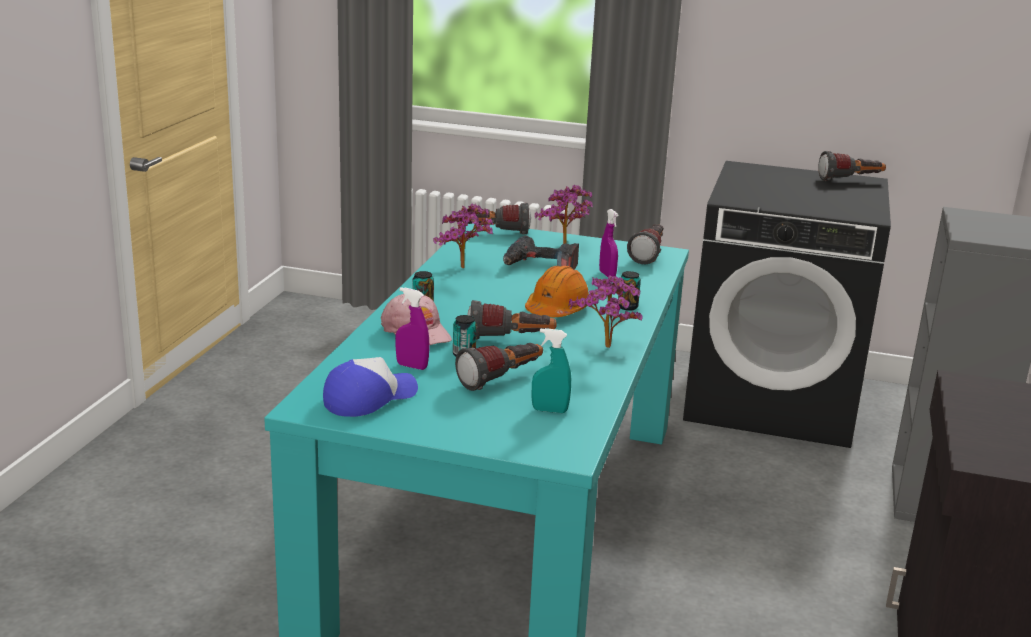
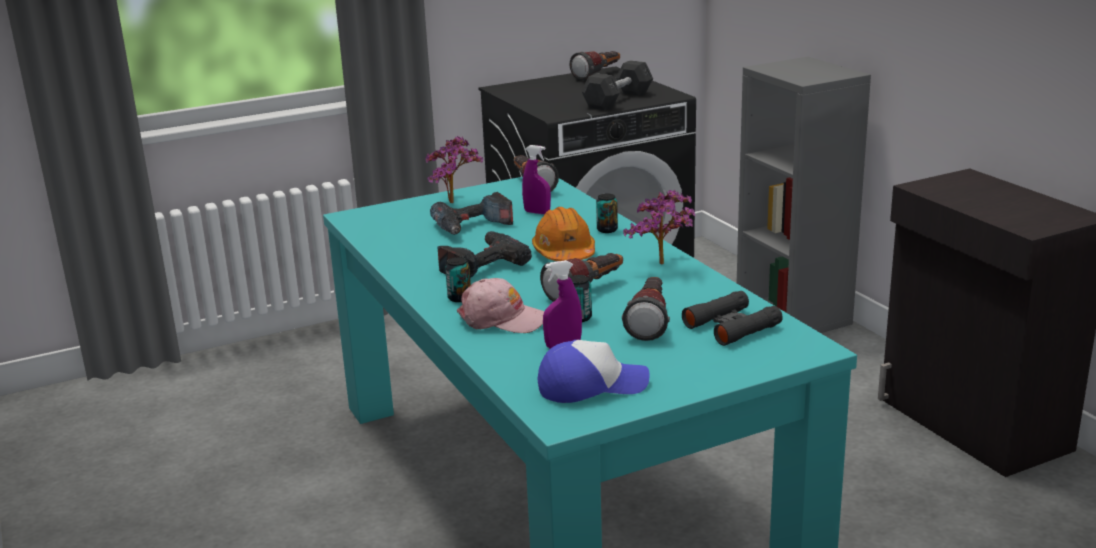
camera: 40 degrees left, 0 degrees up
(369, 398) = (591, 385): cap -> cap turned 75 degrees clockwise
(465, 269) = (418, 253): potted plant -> none
(484, 294) = (482, 266): none -> power drill
(494, 233) = (373, 215): flashlight -> none
(549, 410) = (731, 326): turquoise spray bottle -> black binoculars
(812, 205) = (618, 100): none -> grey dumbbell

